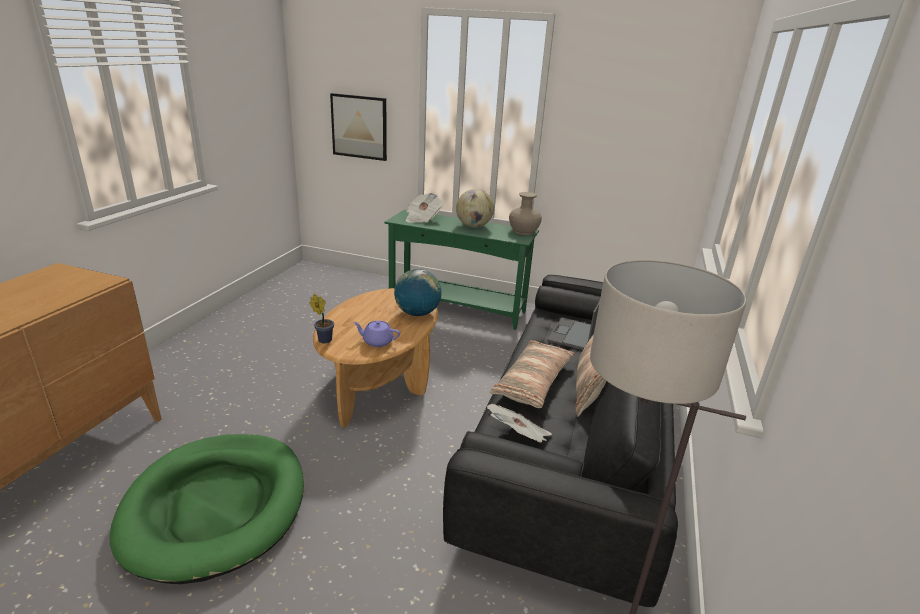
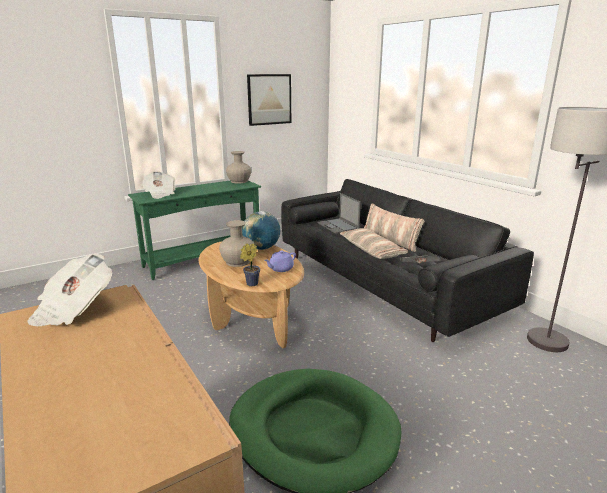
camera: 50 degrees left, 5 degrees down
(71, 279) = (73, 309): none -> newspaper
(359, 127) = (51, 127): picture -> picture (269, 99)
(368, 315) = (237, 262): none -> beige vase
(474, 226) = (205, 187): globe -> none

